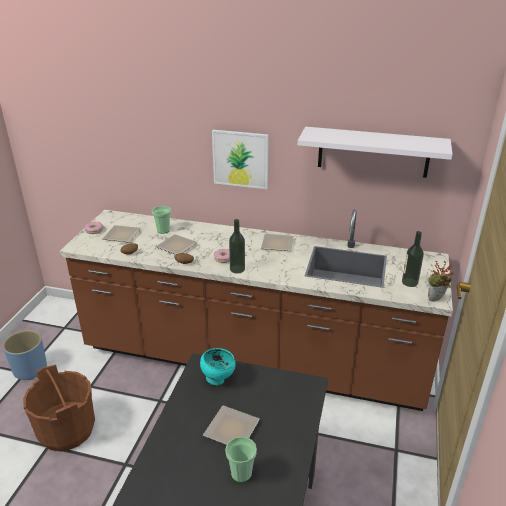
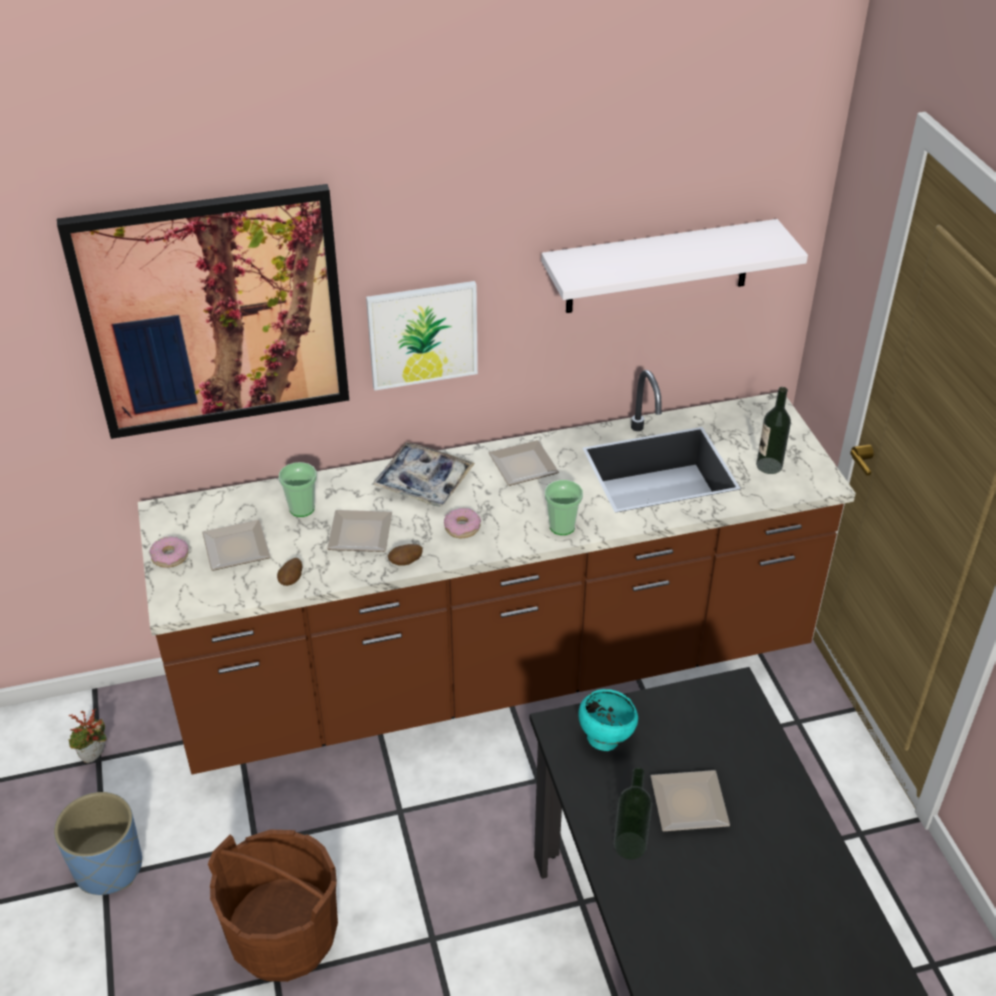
camera: 30 degrees left, 10 degrees up
(142, 120) = (213, 313): none -> picture
(225, 237) = (424, 482): none -> tray
(237, 269) = (503, 540): bottle -> bottle (630, 845)
(241, 473) = (752, 856): cup -> cup (562, 526)
(436, 300) = (824, 484): potted plant -> potted plant (95, 758)

